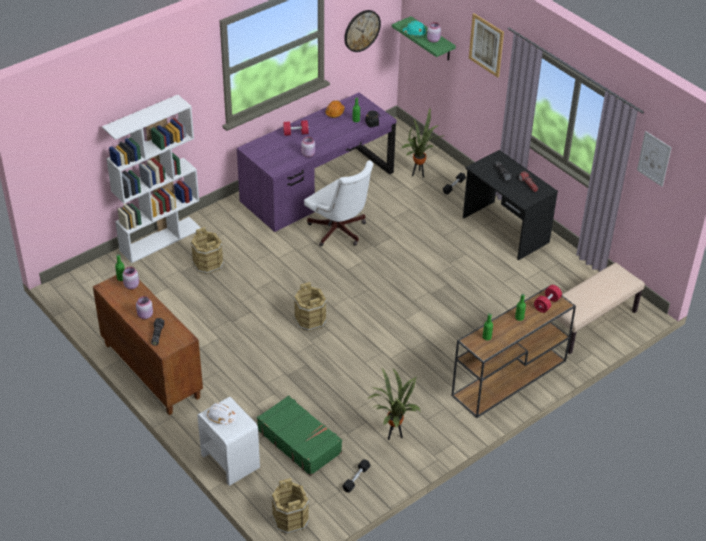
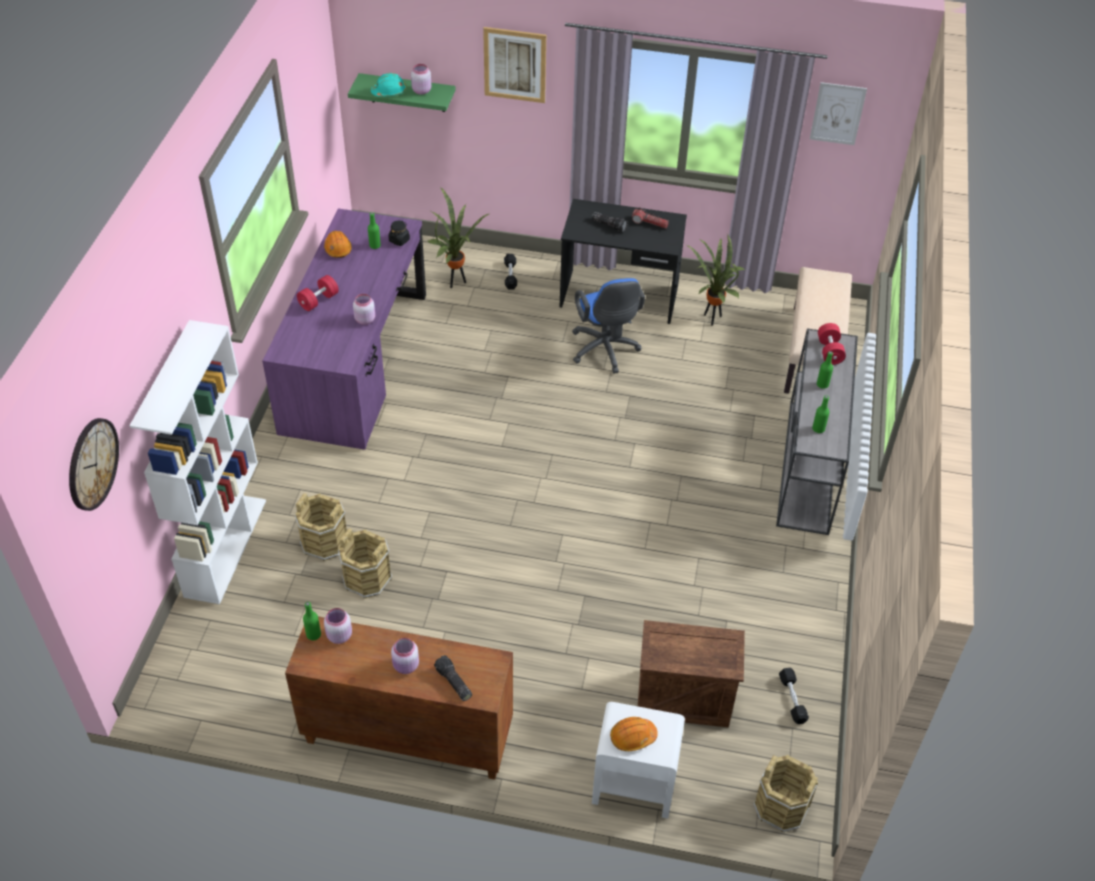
camera: 40 degrees left, 5 degrees up
(221, 417) = (632, 737): white hard hat -> orange hard hat
(299, 441) = (682, 698): green suitcase -> crate
(310, 320) = (528, 536): brown bucket -> brown bucket (367, 579)
(339, 232) = (442, 404): white office chair -> none
(361, 30) = (314, 119): wall clock -> wall clock (92, 464)
(393, 435) = (771, 617): potted plant -> potted plant (711, 319)
(461, 254) = (605, 351): none -> blue office chair
(508, 379) = (808, 467): brown console table -> grey console table

